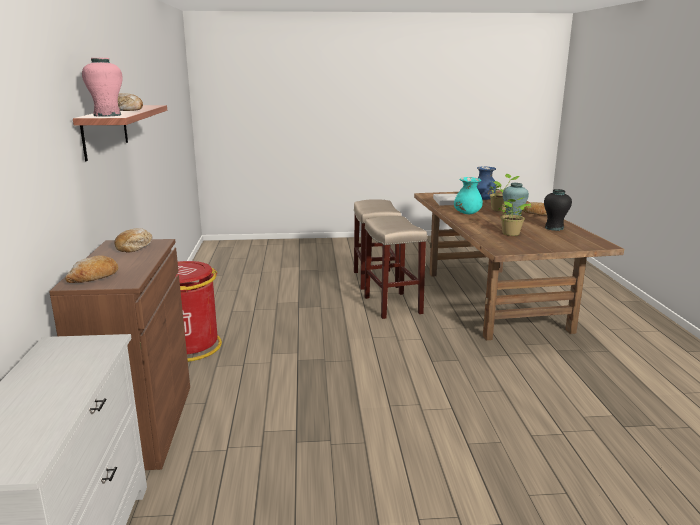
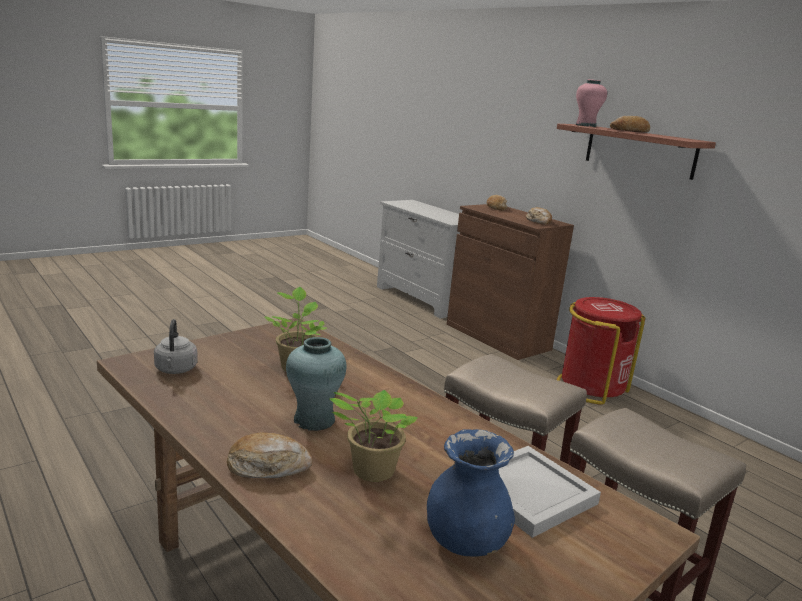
camera: 145 degrees right, 0 degrees up
(467, 213) = (426, 427): turquoise vase -> none
(554, 228) = (218, 402): black vase -> none
(577, 239) = (175, 370): none -> grey kettle

